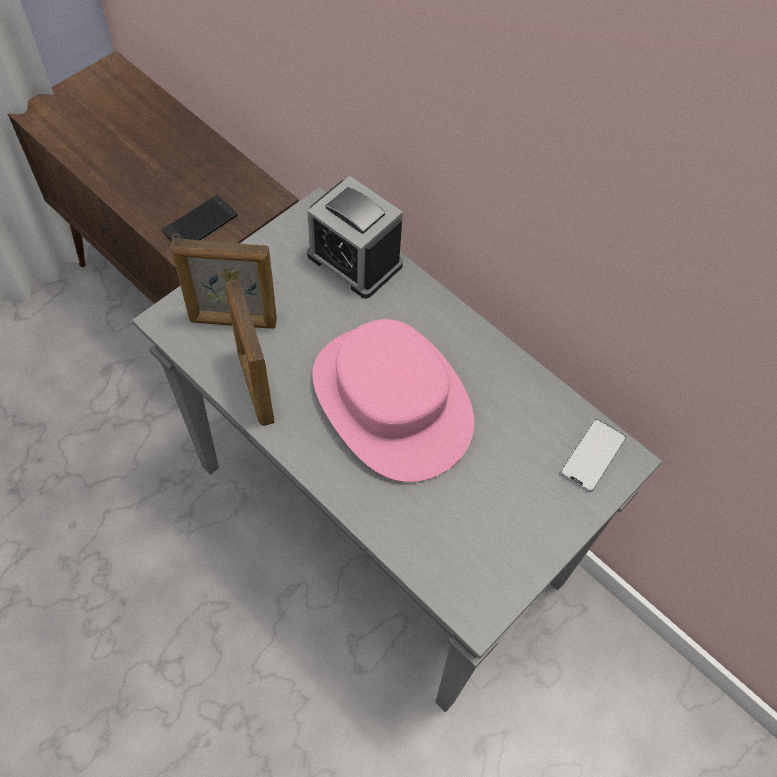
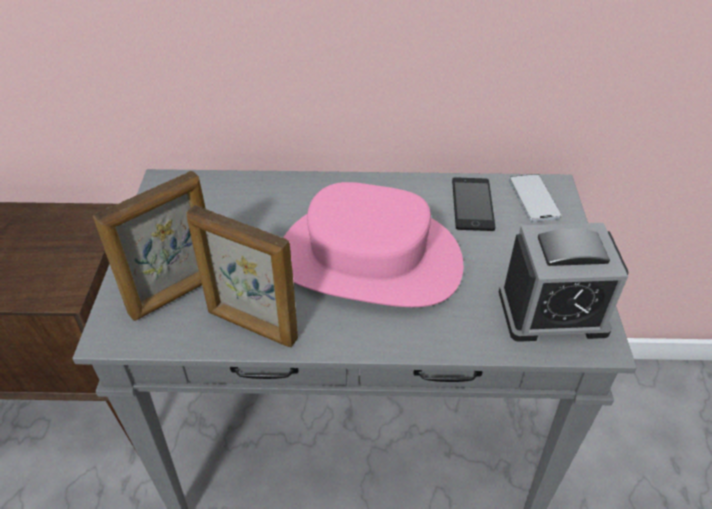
camera: 40 degrees left, 15 degrees down
(200, 223) = (50, 268): phone -> phone (472, 204)
(354, 260) = (231, 195): alarm clock -> alarm clock (552, 312)

